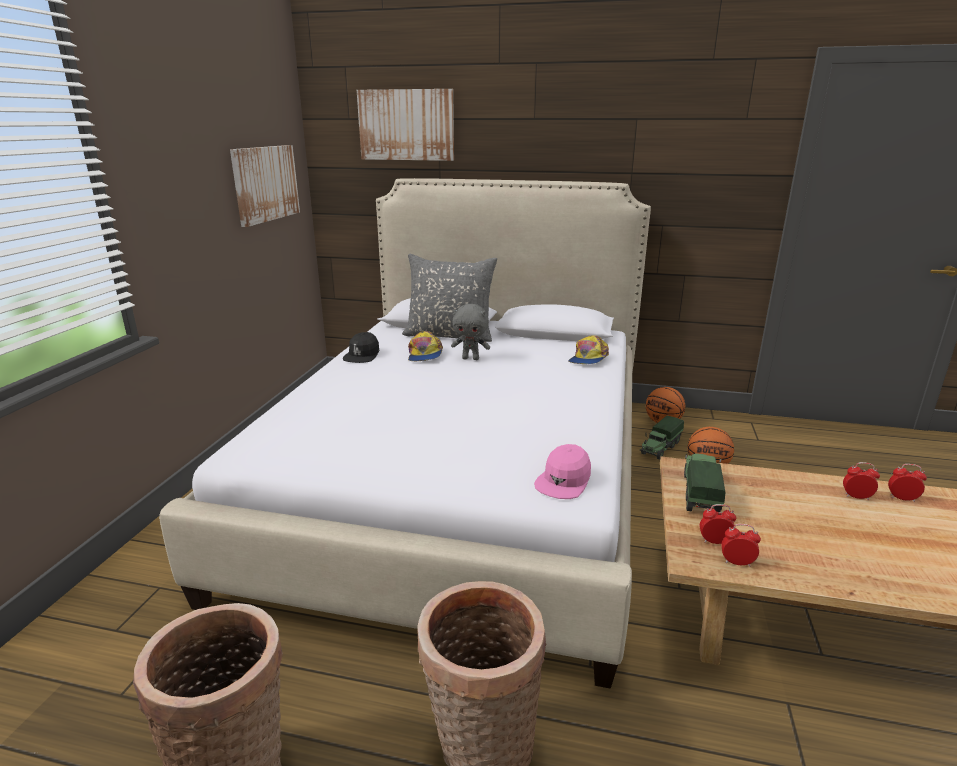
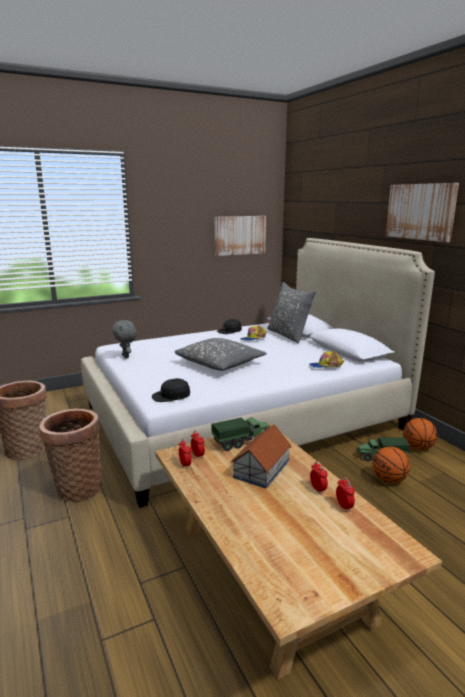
camera: 50 degrees right, 5 degrees down
(406, 125) = (321, 205): picture -> picture (420, 211)
(471, 358) = (269, 347): grey plush toy -> grey plush toy (126, 356)
(484, 405) = (220, 363): none -> grey pillow
(564, 480) = (171, 396): pink cap -> black cap
(786, 510) = (262, 468): none -> toy house

